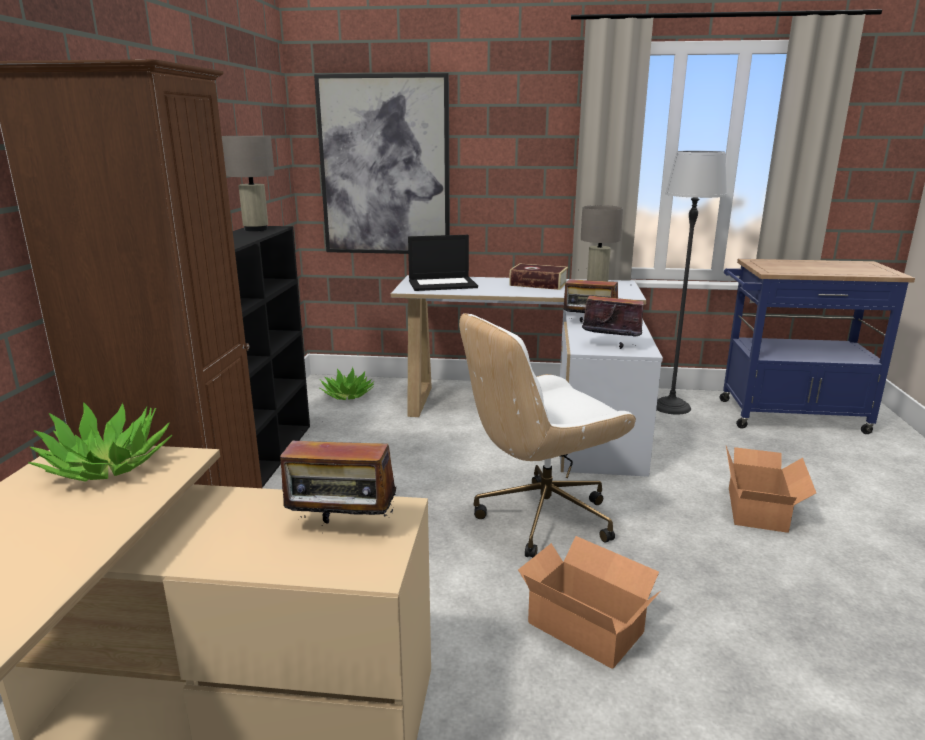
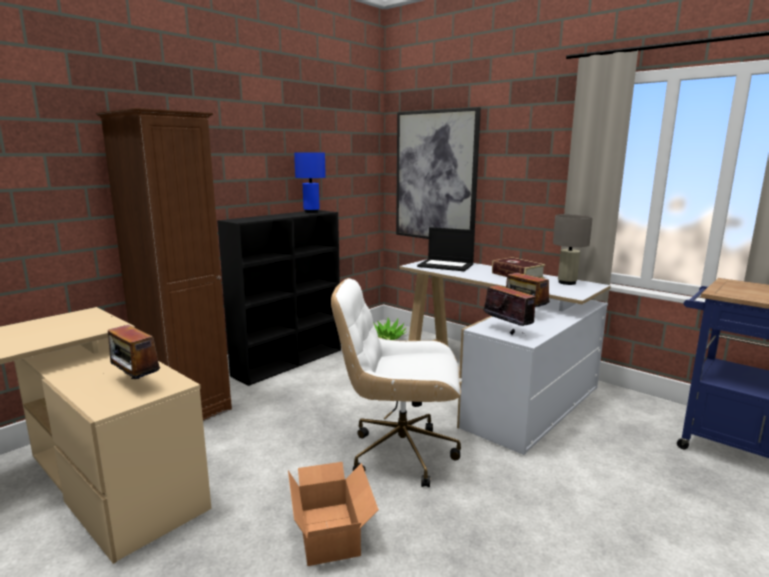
camera: 35 degrees right, 5 degrees down
(107, 465) = (86, 321): potted plant -> none
(255, 229) = (311, 212): grey table lamp -> blue table lamp
(671, 406) = (631, 410): floor lamp -> none
(760, 508) = (596, 518): cardboard box -> none

